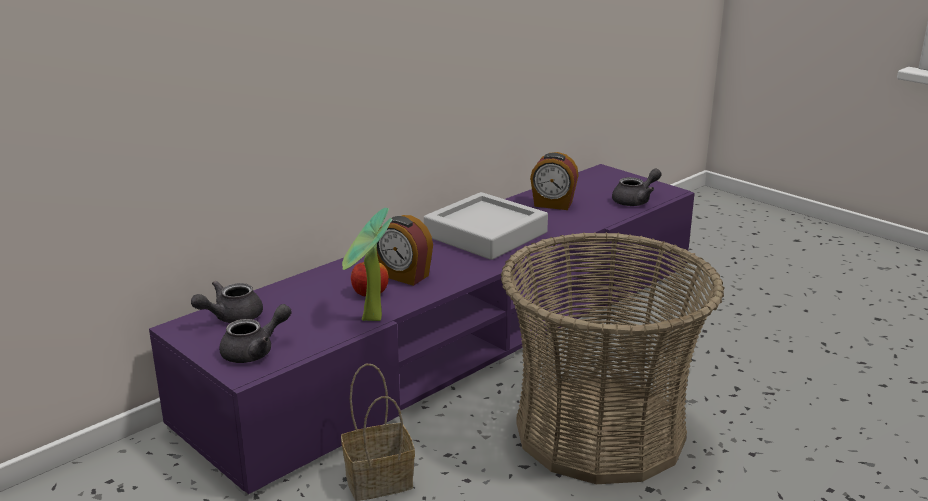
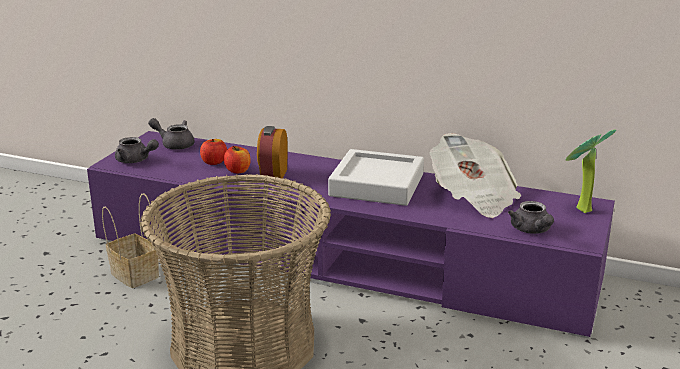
camera: 65 degrees right, 0 degrees up
(326, 302) = (214, 162): none -> apple
(369, 321) = (196, 180): potted plant -> potted plant (580, 210)
(553, 204) = (473, 197): alarm clock -> newspaper
(635, 201) = (532, 230): grey teapot -> grey teapot turned 45 degrees clockwise

